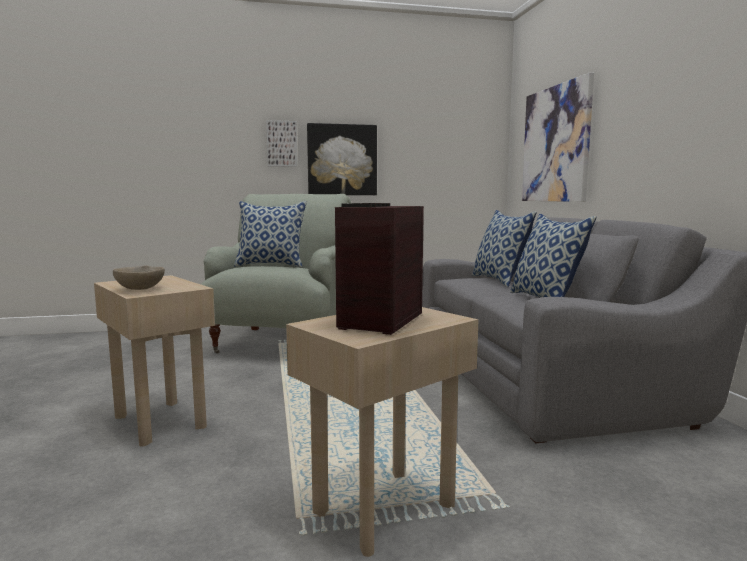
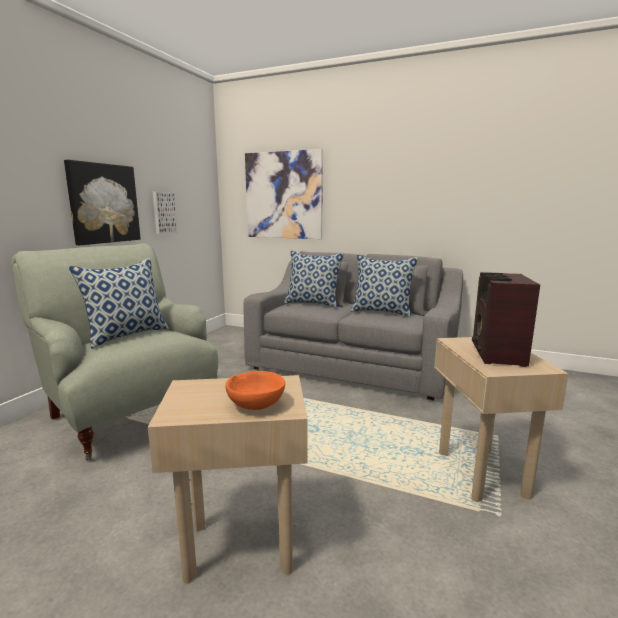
camera: 55 degrees left, 5 degrees up
(140, 289) = (256, 405): beige bowl -> orange bowl
(282, 144) = (37, 184): picture -> picture (164, 212)
(378, 322) = (497, 354): radio -> radio turned 45 degrees clockwise

